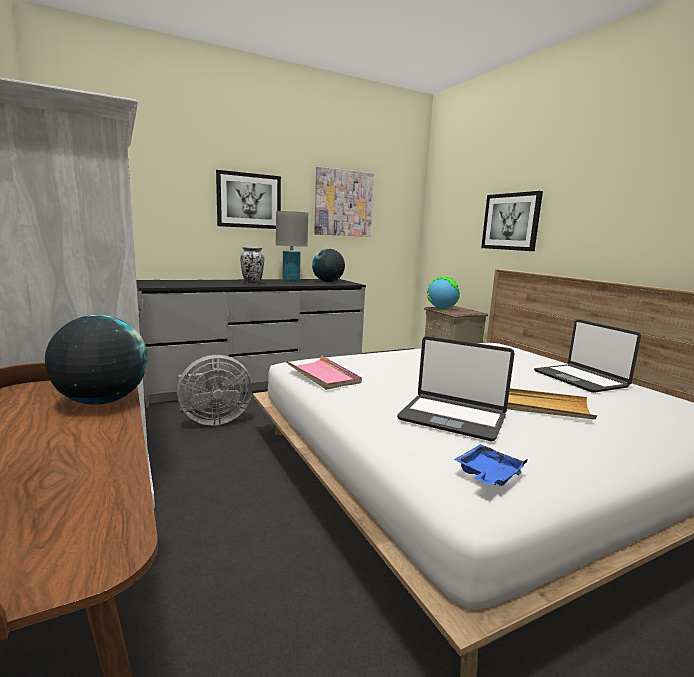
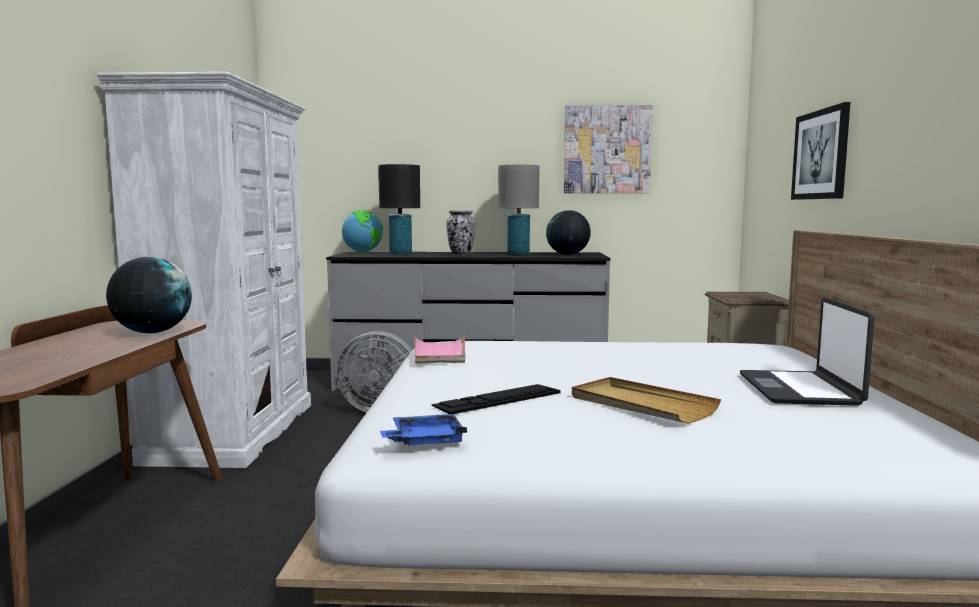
camera: 30 degrees right, 5 degrees down
(198, 283) = (401, 254): none -> black table lamp
(249, 201) = (476, 156): picture -> none
(441, 308) = (727, 294): globe -> globe (363, 252)
(452, 418) = (498, 399): laptop -> keyboard

